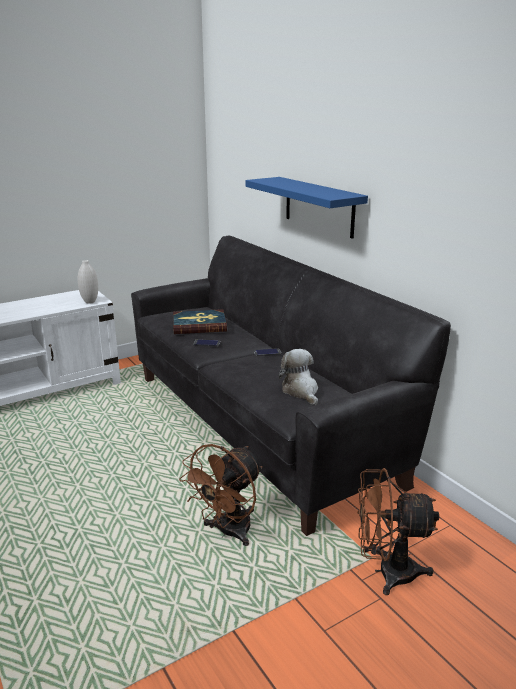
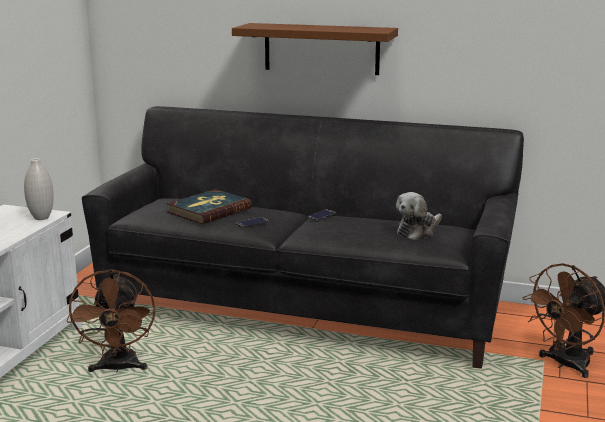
camera: 40 degrees left, 5 degrees down
(228, 532) = (421, 395): brown fan -> brown fan (118, 368)
(301, 391) = (418, 231): plush toy -> plush toy turned 75 degrees counterclockwise
(319, 206) = (321, 48): blue shelf -> brown shelf

